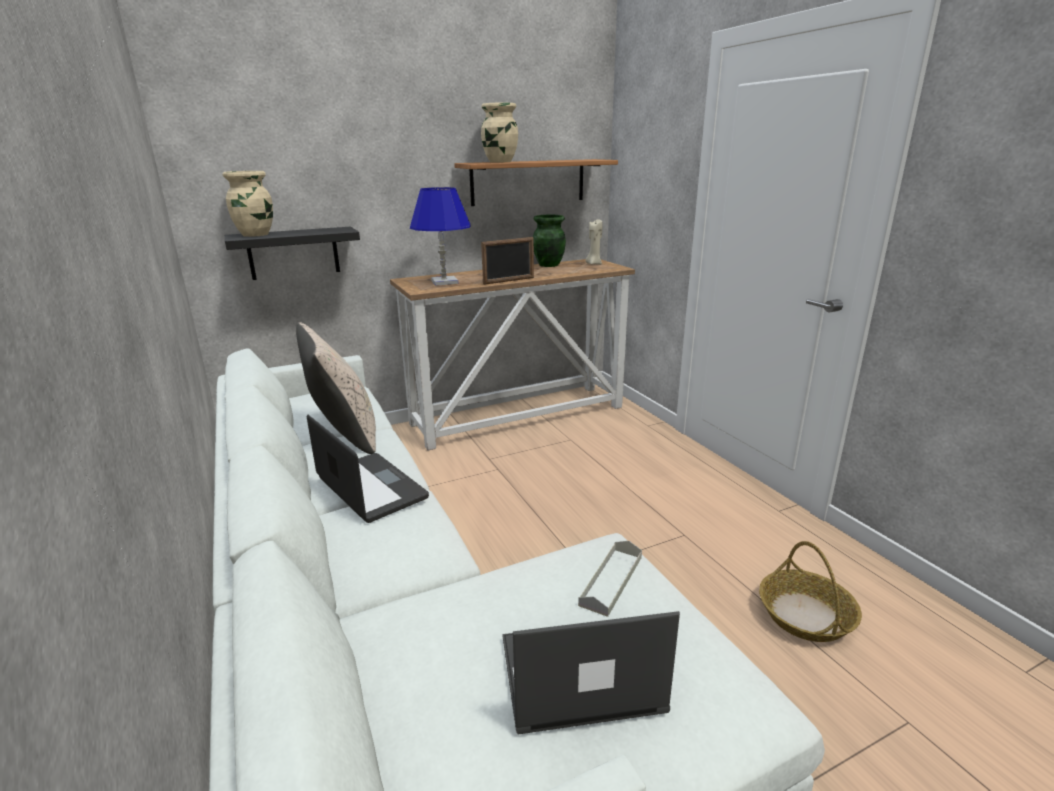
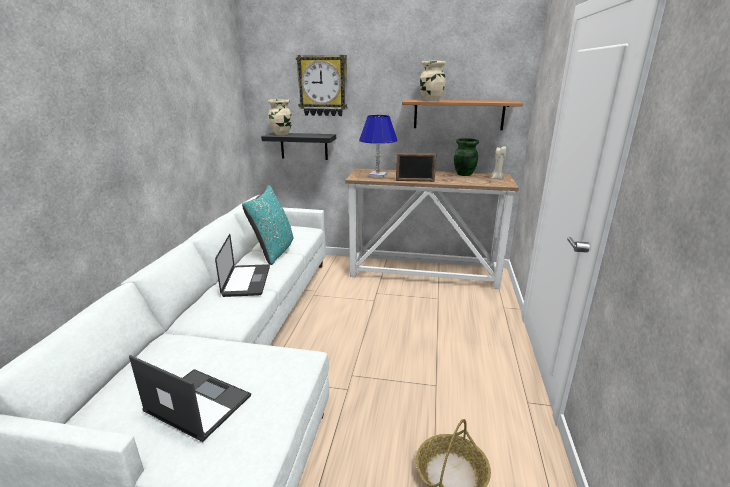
camera: 35 degrees right, 0 degrees up
(319, 145) = (323, 86): none -> wall clock
(345, 435) = (274, 251): beige pillow -> turquoise pillow
(611, 580) = (275, 372): grey tray -> none

